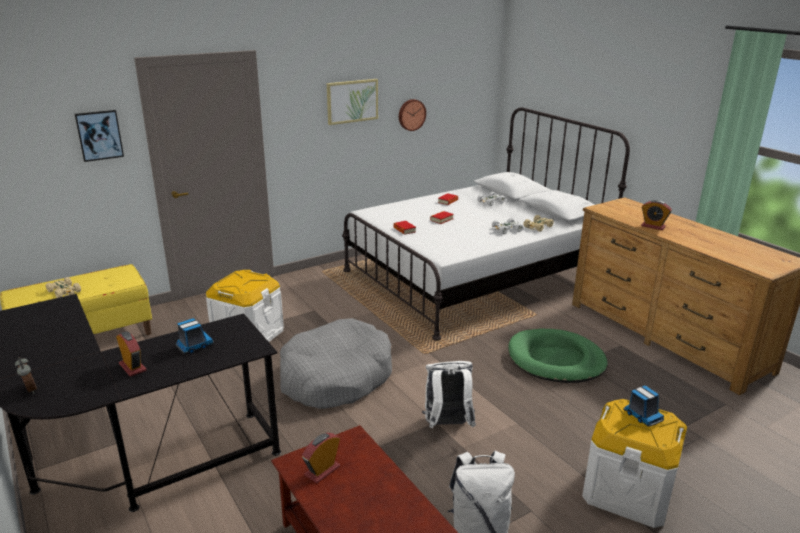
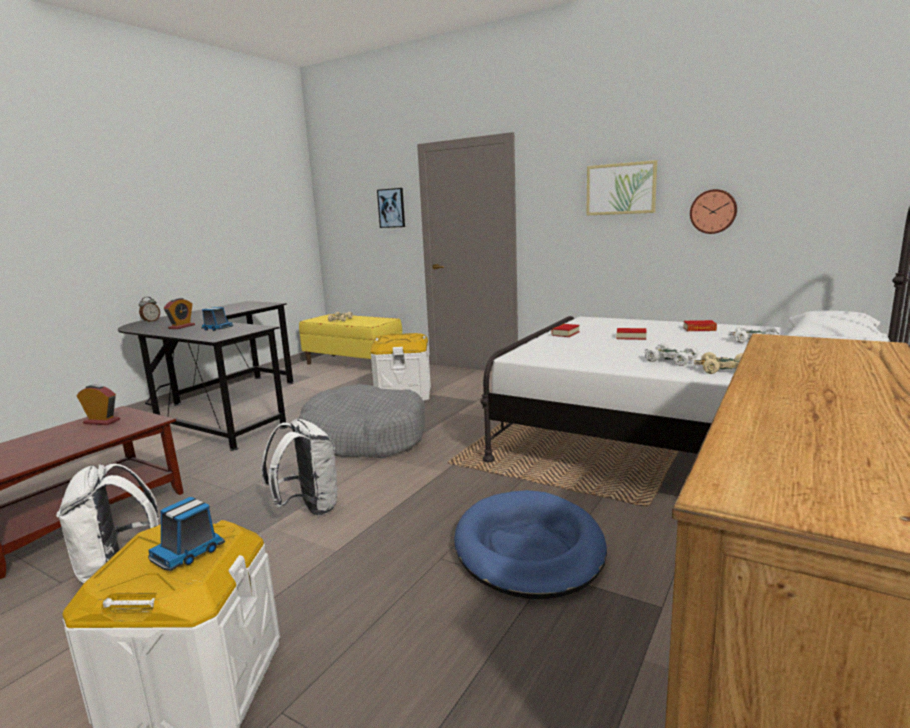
camera: 65 degrees right, 10 degrees down
(556, 360) = (529, 549): green dog bed -> blue dog bed
(653, 226) = (781, 372): alarm clock -> none

